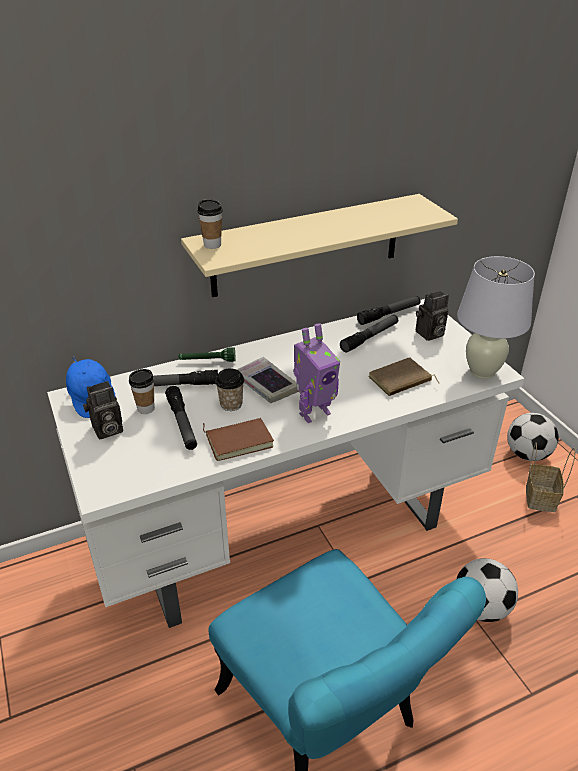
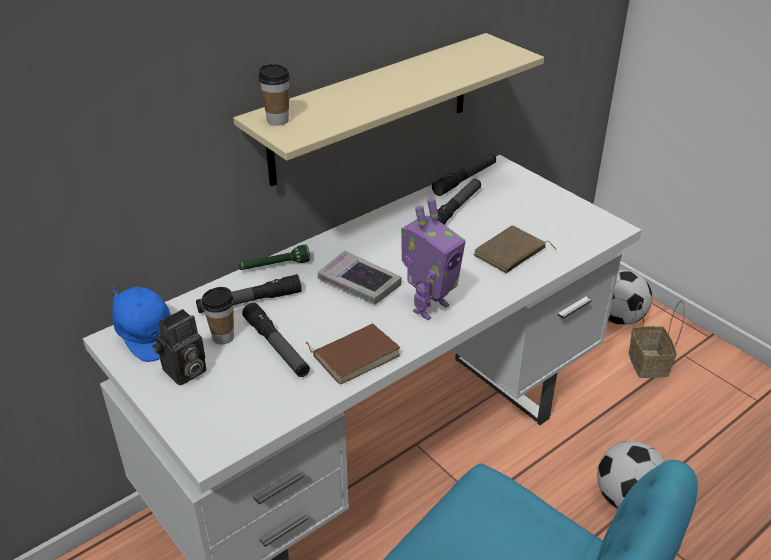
camera: 15 degrees left, 0 degrees up
(231, 404) = (327, 314): cup -> none
(429, 334) = (520, 196): camera -> none
(482, 371) = (595, 229): white table lamp -> none

